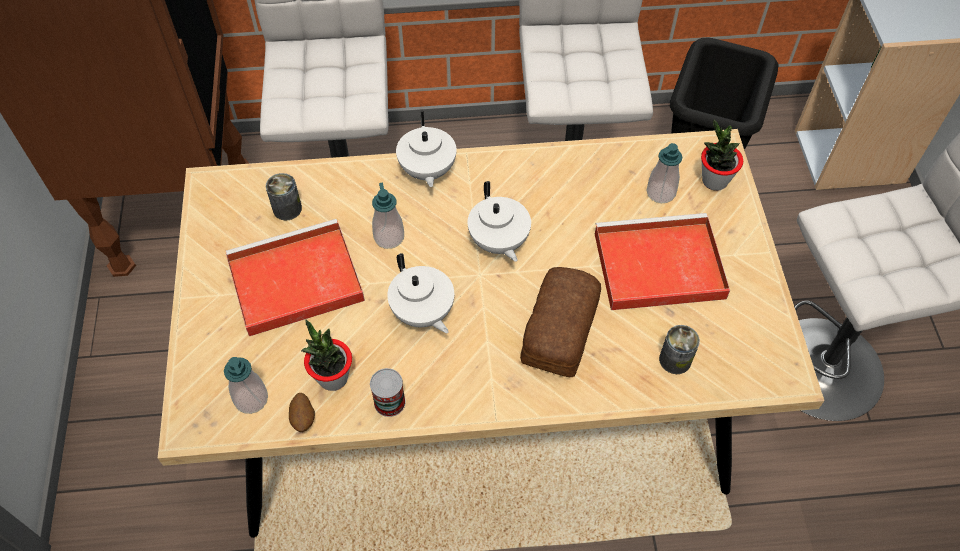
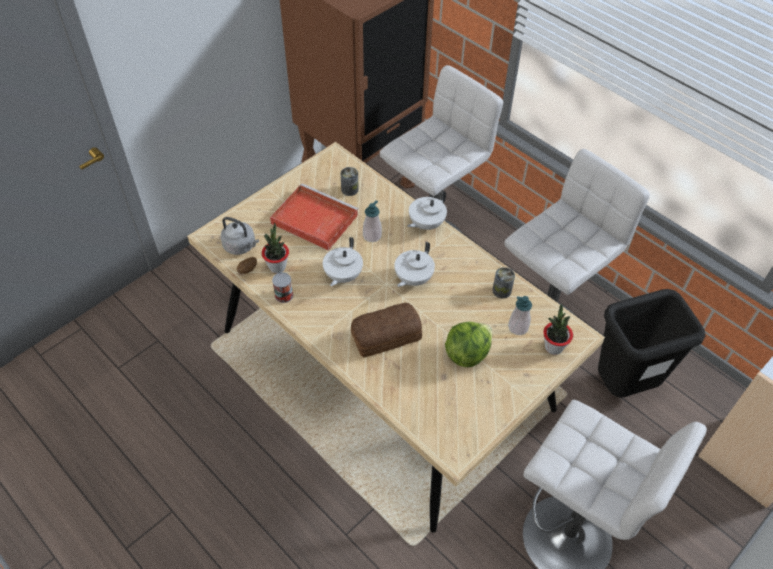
camera: 50 degrees right, 5 degrees down
(251, 399) = (241, 246): soap dispenser -> grey kettle
(656, 266) = (466, 353): red tray -> lettuce
(675, 360) = (416, 396): can -> can (501, 290)

